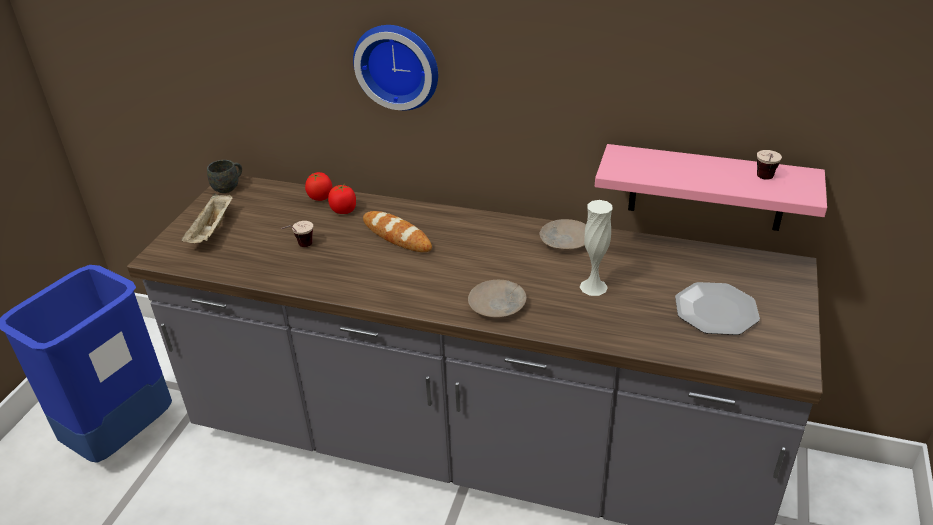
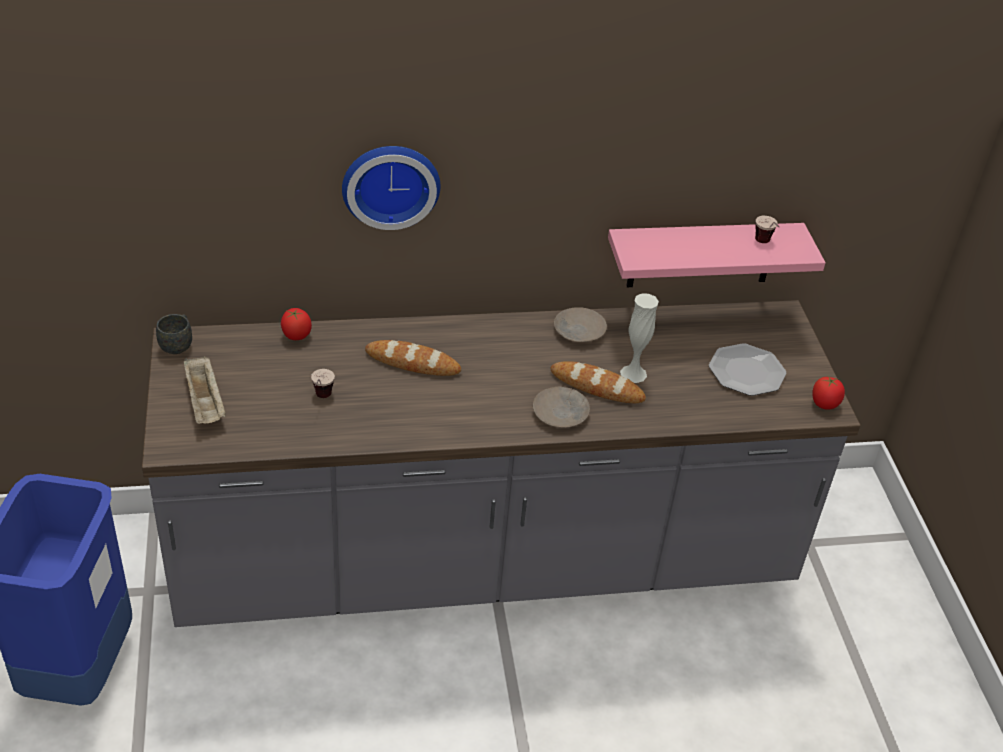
camera: 30 degrees left, 5 degrees up
(344, 210) = (335, 346): tomato -> tomato (824, 404)
(549, 290) = (597, 386): none -> bread

